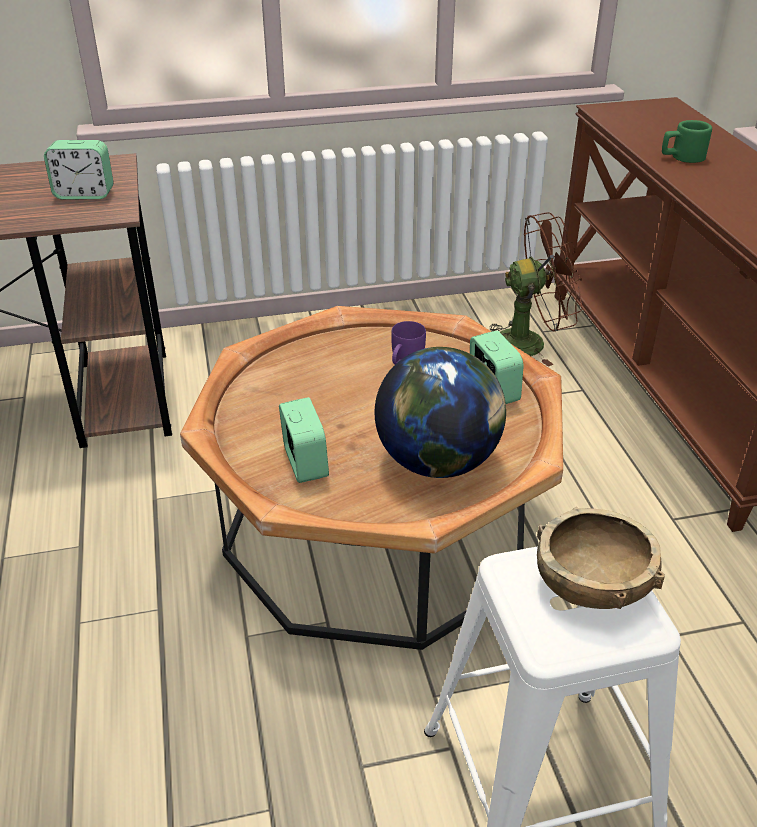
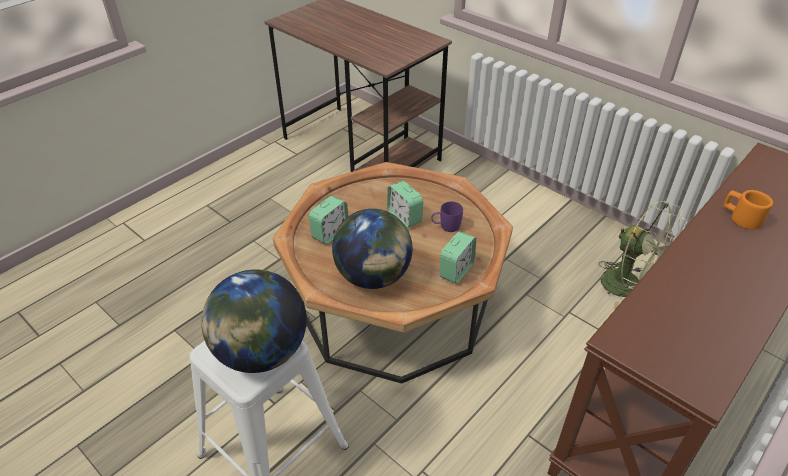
camera: 55 degrees right, 5 degrees up
(84, 194) = (392, 50): alarm clock -> alarm clock (404, 217)
(530, 342) = (629, 287): brown fan -> green fan
(593, 585) = (261, 352): brown bowl -> globe
(682, 157) = (740, 218): green mug -> orange mug

